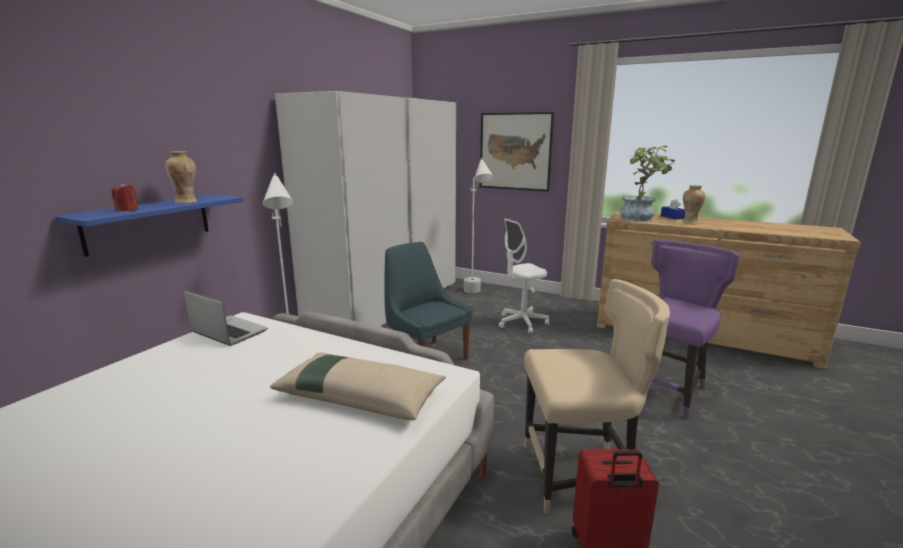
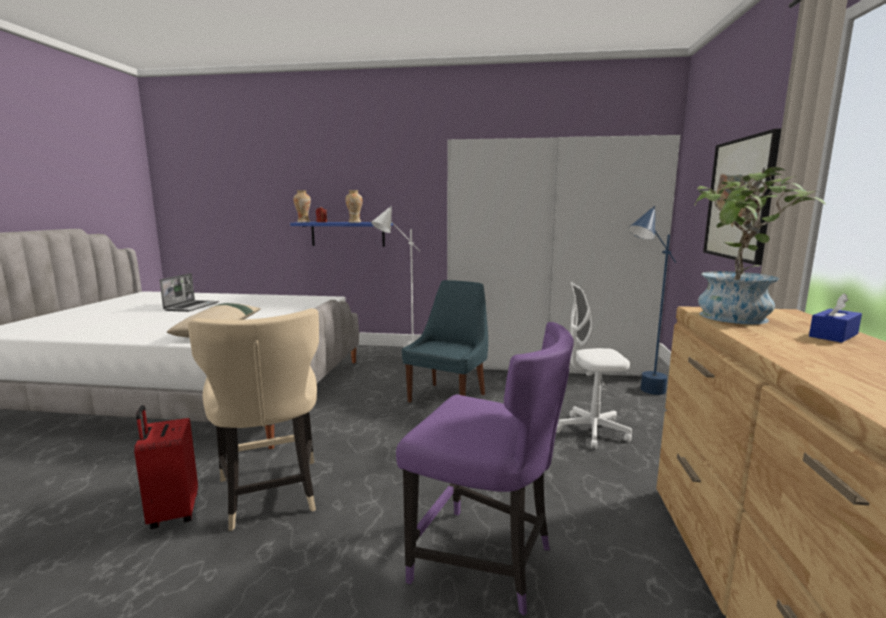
camera: 70 degrees right, 5 degrees down
(228, 332) = (309, 299): laptop -> laptop (192, 306)
(476, 295) = (641, 394): white floor lamp -> blue floor lamp
(522, 323) = (591, 431): white office chair -> white office chair turned 45 degrees counterclockwise
(690, 223) = (793, 344): vase -> vase (303, 222)

